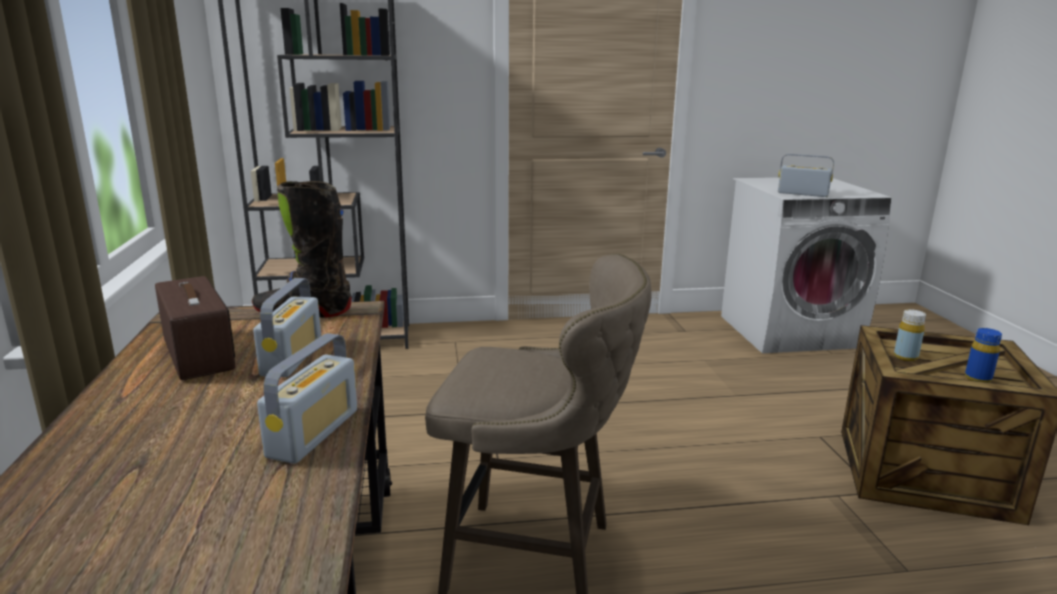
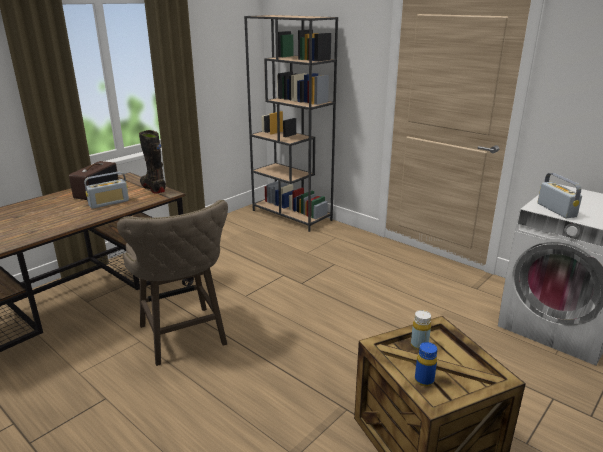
camera: 50 degrees right, 5 degrees up
(314, 433) = (54, 227): radio -> none

